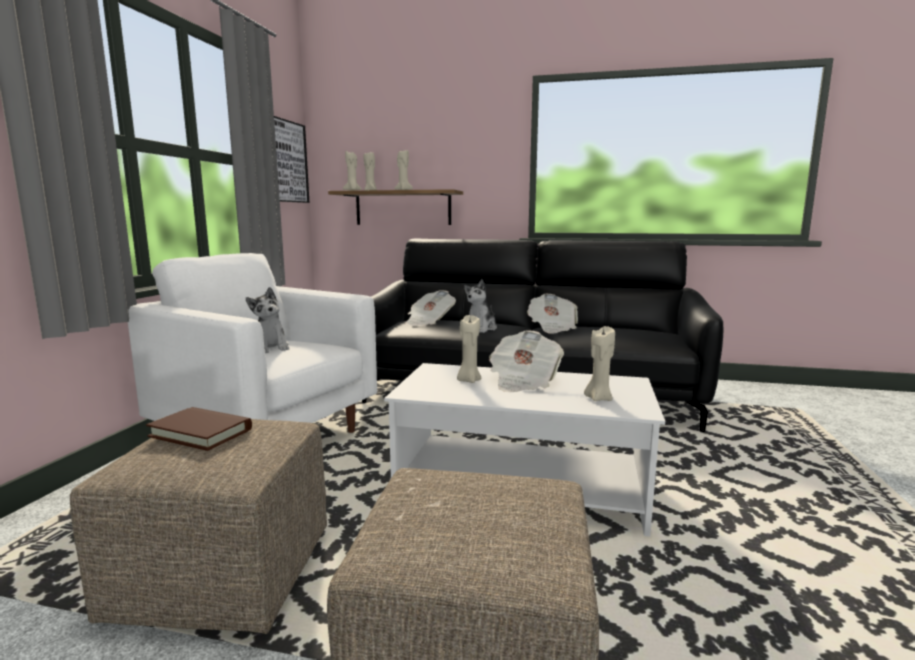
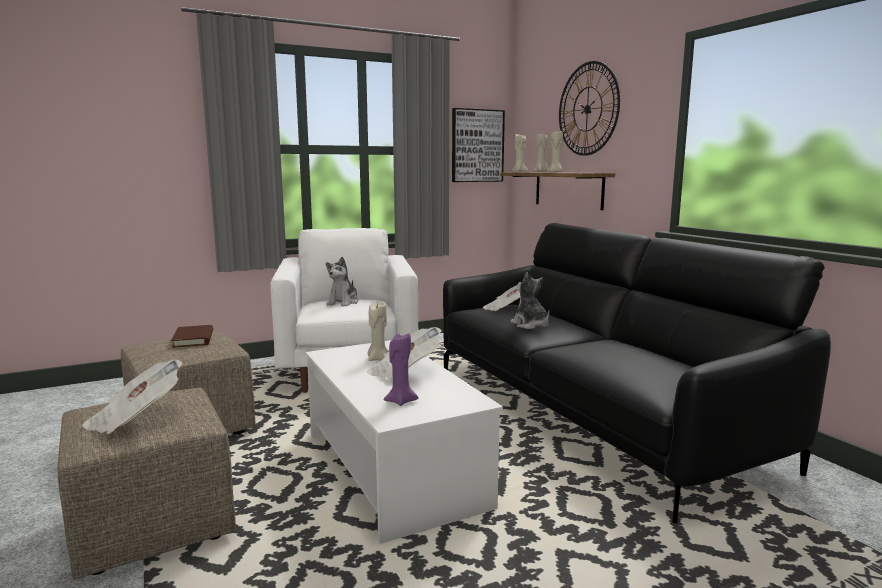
camera: 50 degrees right, 0 degrees up
(423, 132) = (587, 109): none -> wall clock
(481, 328) = (530, 325): plush toy -> plush toy turned 75 degrees clockwise
(552, 328) = (594, 341): newspaper -> newspaper (136, 419)
(598, 398) = (400, 401): beige candle -> purple candle

